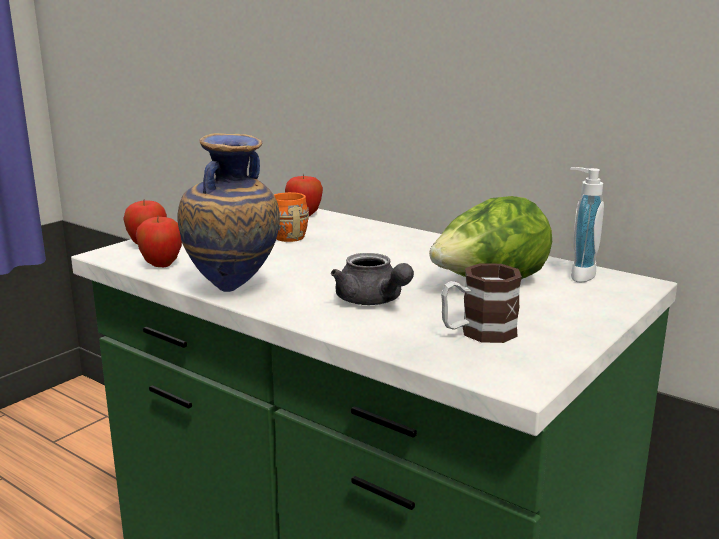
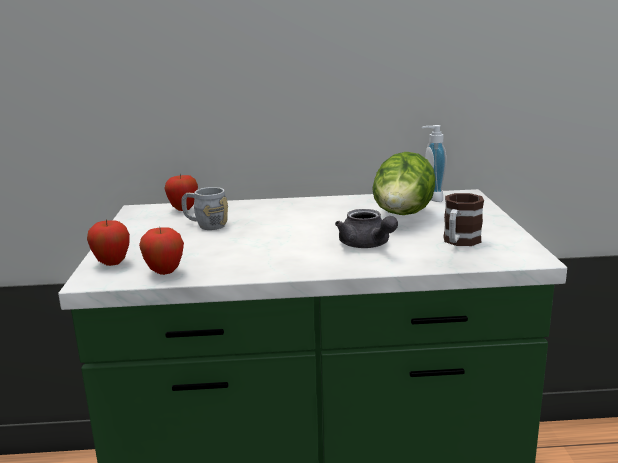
camera: 40 degrees left, 0 degrees up
(233, 293) = (270, 271): vase -> none
(286, 235) = (205, 225): orange mug -> grey mug
(372, 301) = (367, 245): grey teapot -> grey teapot turned 45 degrees clockwise

